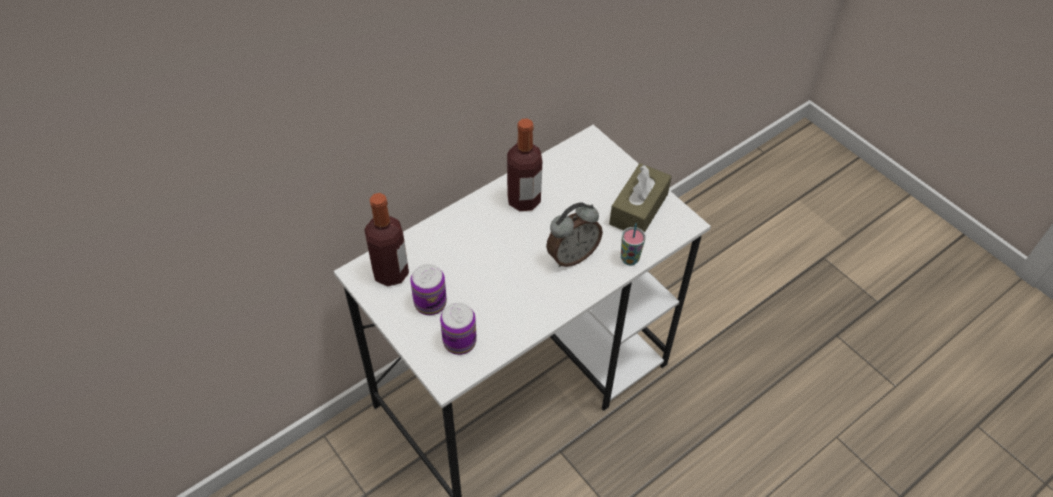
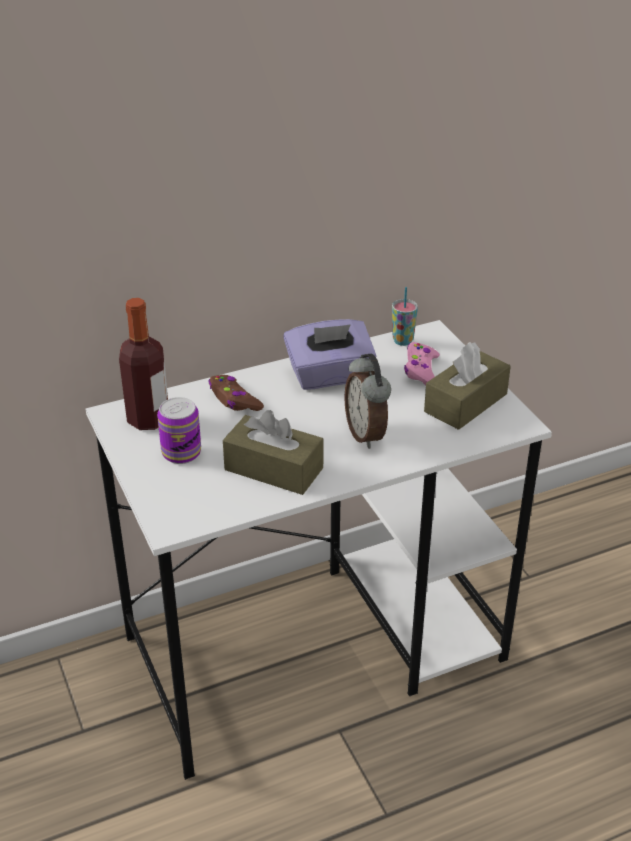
camera: 15 degrees right, 15 degrees down
(454, 240) = (234, 400): none -> brown game controller
(459, 342) = (200, 493): can -> none
(510, 305) = (273, 469): none -> brown tissue box
(524, 200) = (329, 376): bottle -> purple tissue box
(571, 255) = (367, 434): alarm clock -> alarm clock turned 90 degrees clockwise
(594, 182) = (421, 371): none -> pink game controller
(629, 259) = (437, 447): cup -> cup (403, 341)

